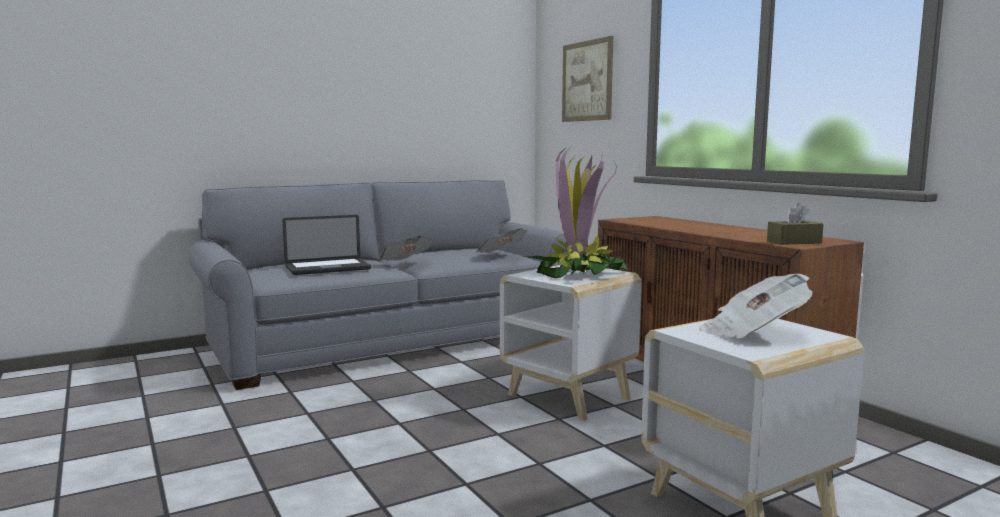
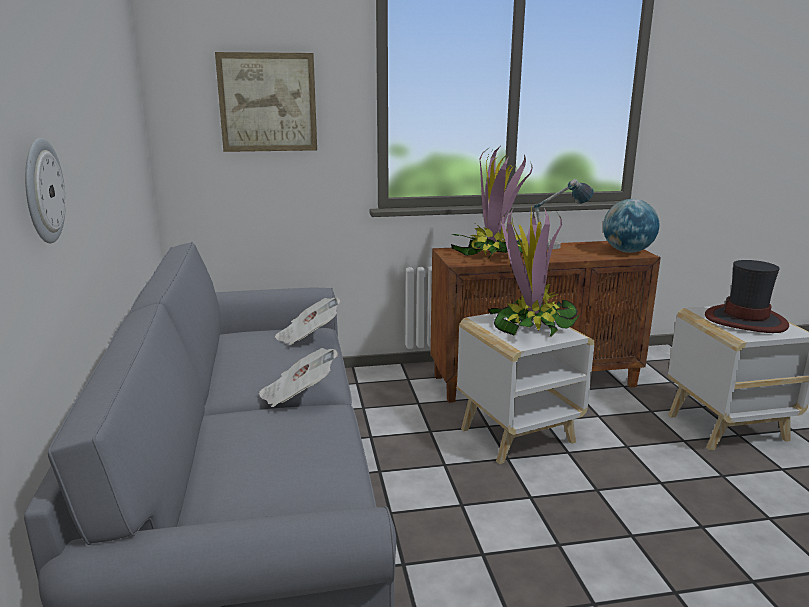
camera: 70 degrees left, 10 degrees up
(298, 105) = (42, 191): none -> wall clock
(328, 268) = (295, 452): laptop -> none
(665, 223) = (493, 255): none -> potted plant
(752, 332) = (746, 320): newspaper -> hat
(754, 230) = (559, 246): none -> table lamp
(794, 242) = (627, 251): brown tissue box -> globe

